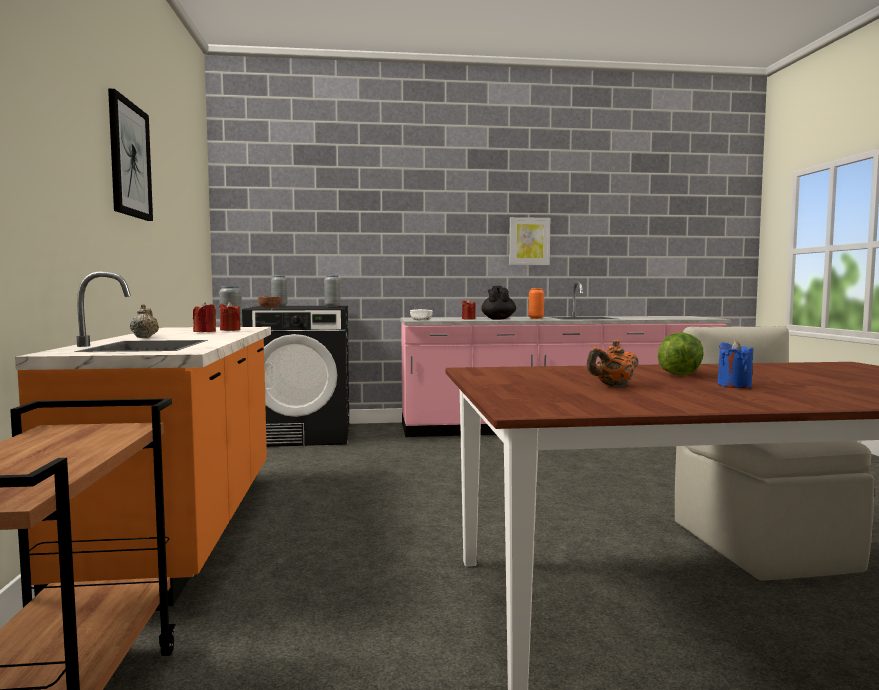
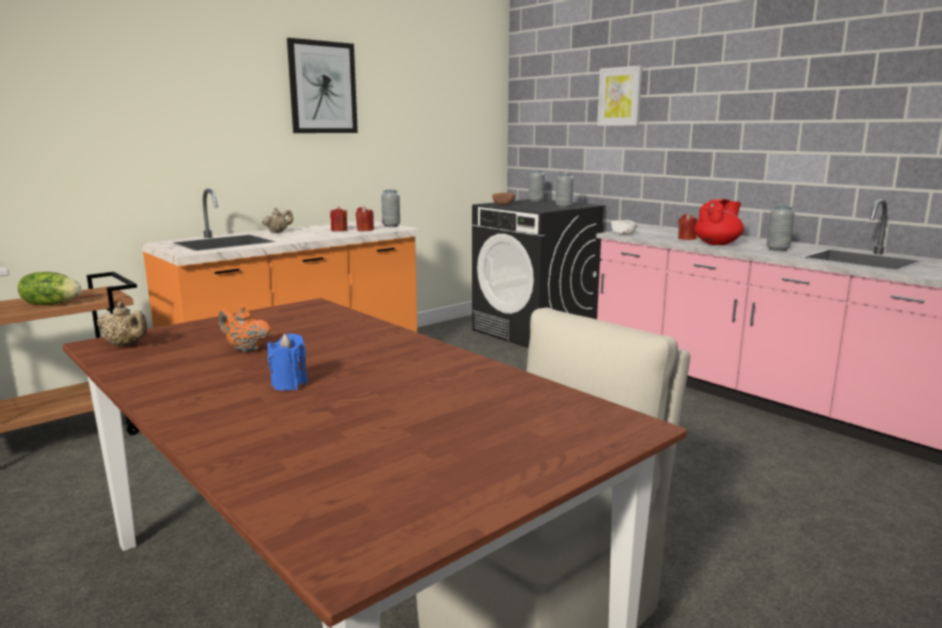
camera: 55 degrees right, 10 degrees up
(498, 319) = (718, 244): black teapot -> red teapot
(529, 241) = (831, 131): picture -> picture (620, 96)
(536, 318) = (777, 249): orange vase -> grey vase
(545, 404) = (126, 345): none -> beige teapot
(679, 374) = (365, 359): lettuce -> lettuce (51, 304)

